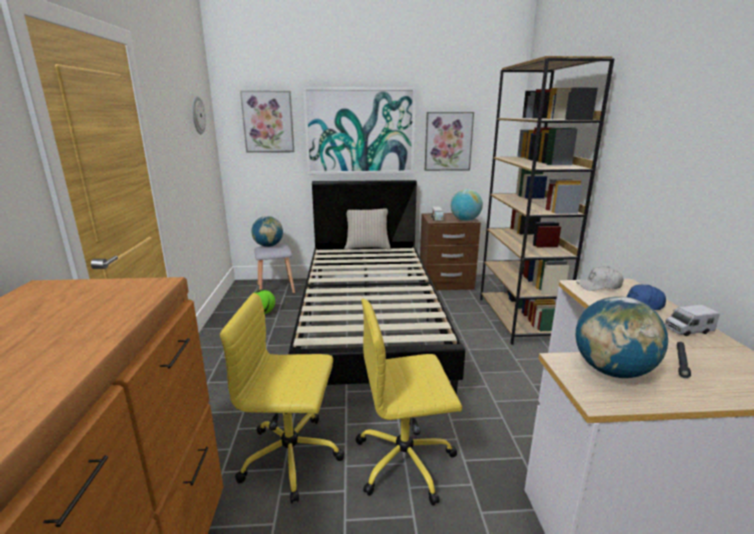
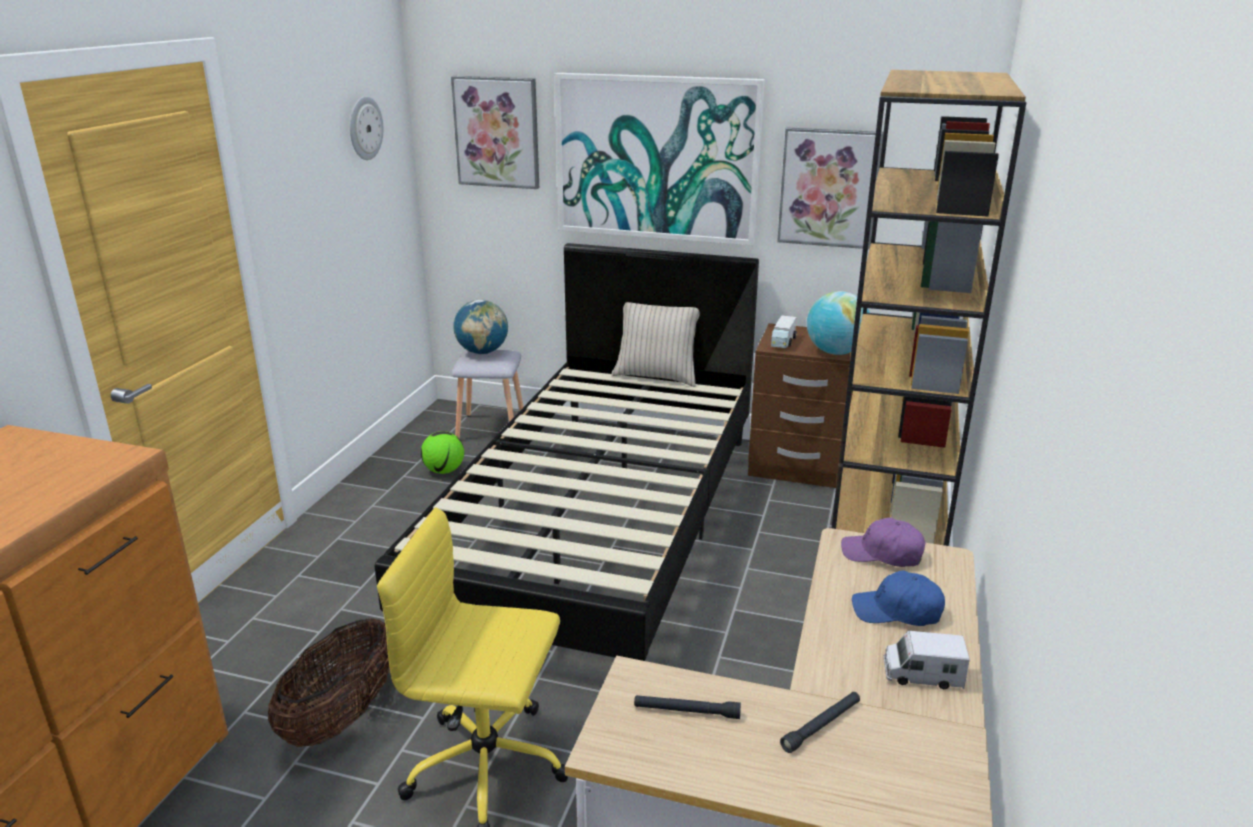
camera: 20 degrees right, 5 degrees up
(293, 457) = (341, 717): yellow office chair -> basket
(599, 286) = (882, 554): white cap -> purple cap
(611, 371) = (686, 712): globe -> black flashlight

